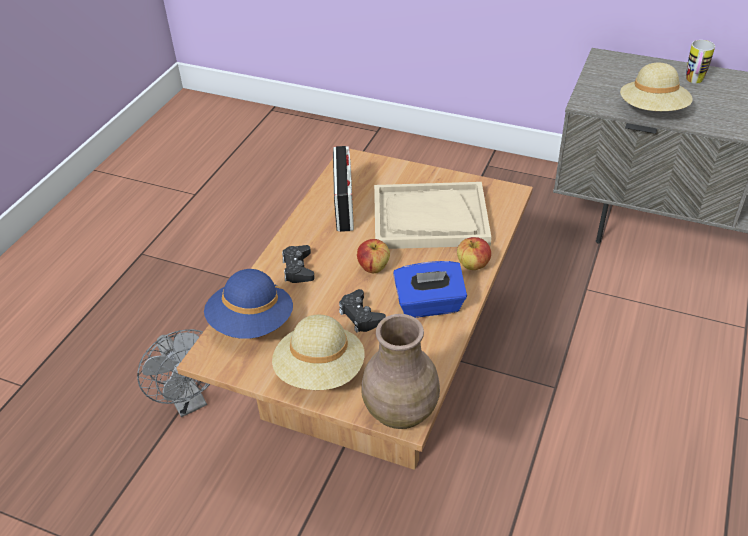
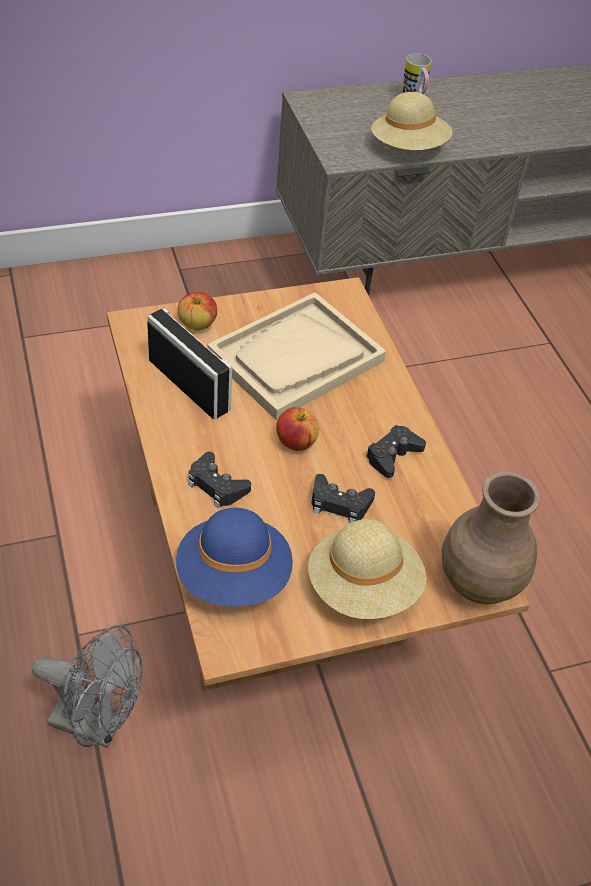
camera: 45 degrees left, 5 degrees up
(429, 305) = (393, 455): blue tissue box -> black game controller
(473, 265) = (389, 391): apple -> apple (197, 325)

